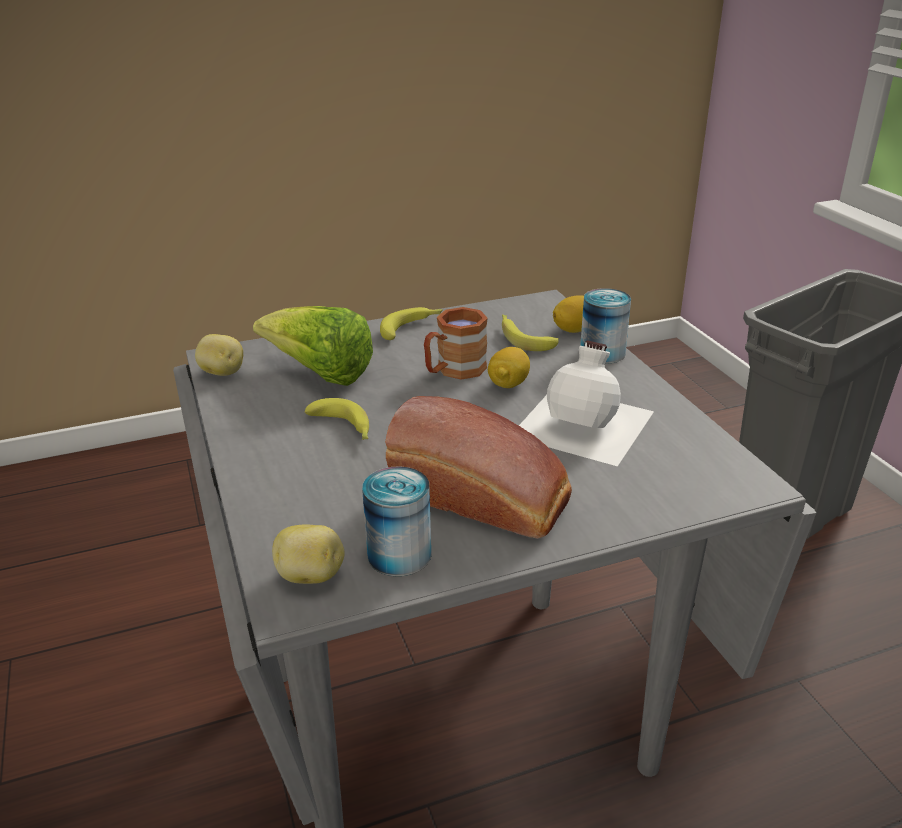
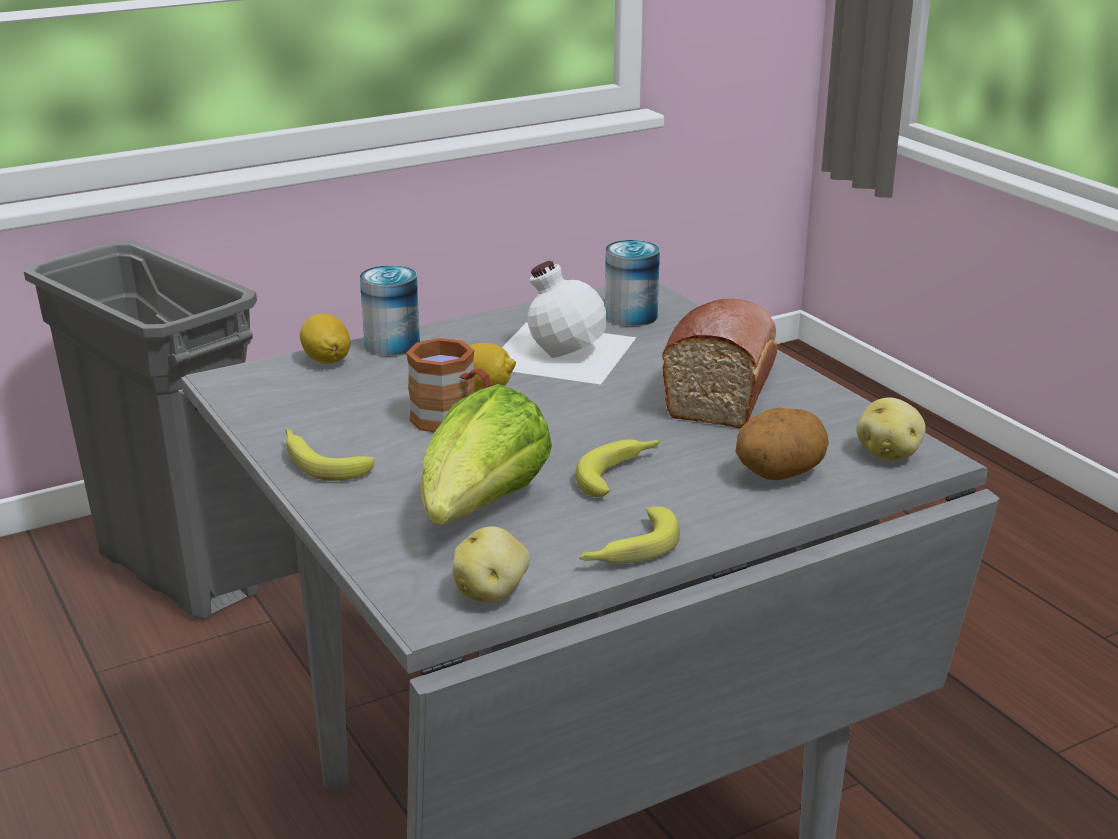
camera: 100 degrees left, 5 degrees down
(306, 502) = (779, 474): none -> potato
(399, 554) = (829, 419): can -> can (631, 316)
(523, 338) = (352, 388): banana -> banana (628, 550)

